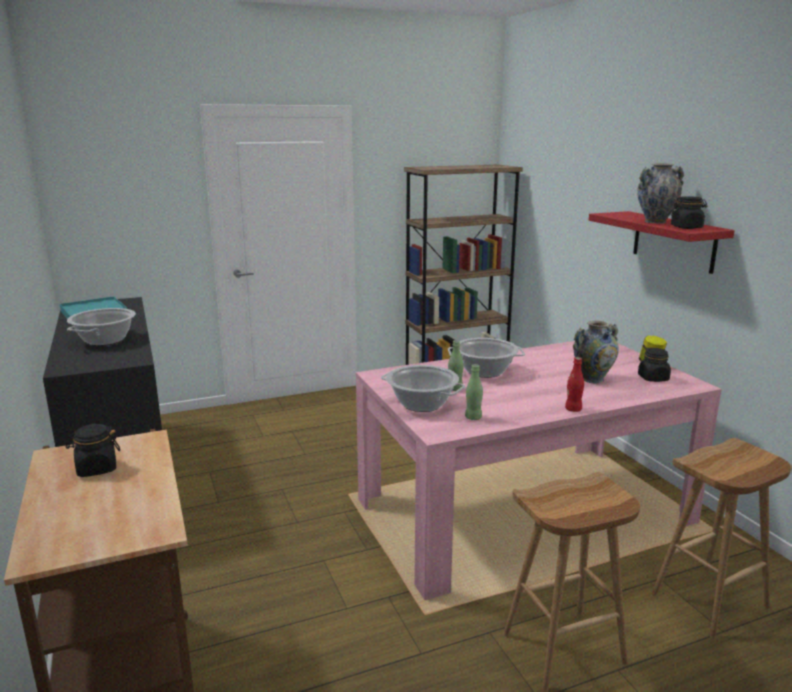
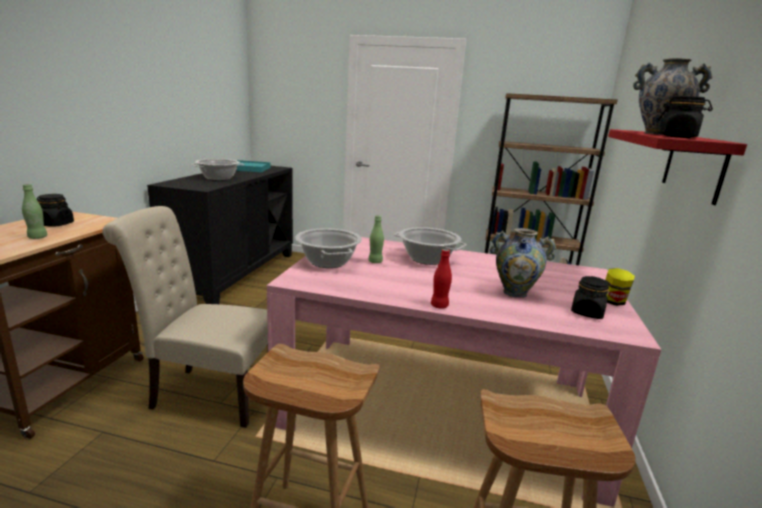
camera: 35 degrees right, 0 degrees up
(320, 608) = (207, 394): none -> beige chair
(473, 417) = (341, 281): green bottle -> green bottle (37, 237)

